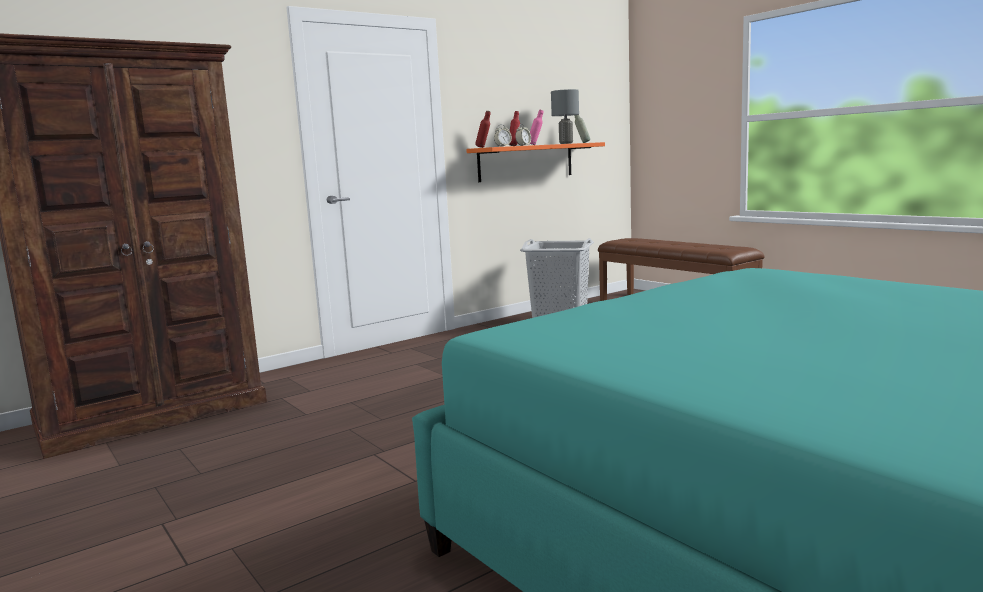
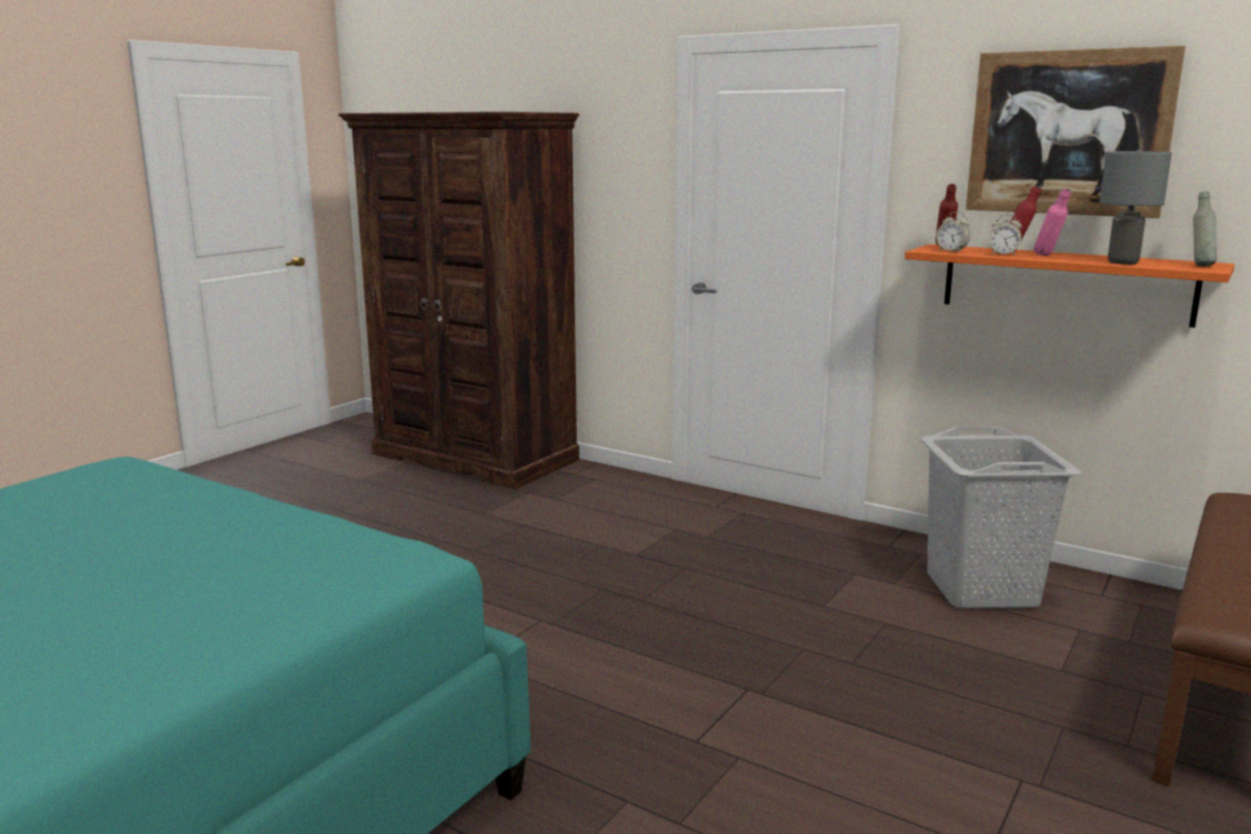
camera: 70 degrees right, 5 degrees up
(517, 85) = (1068, 133): none -> picture

